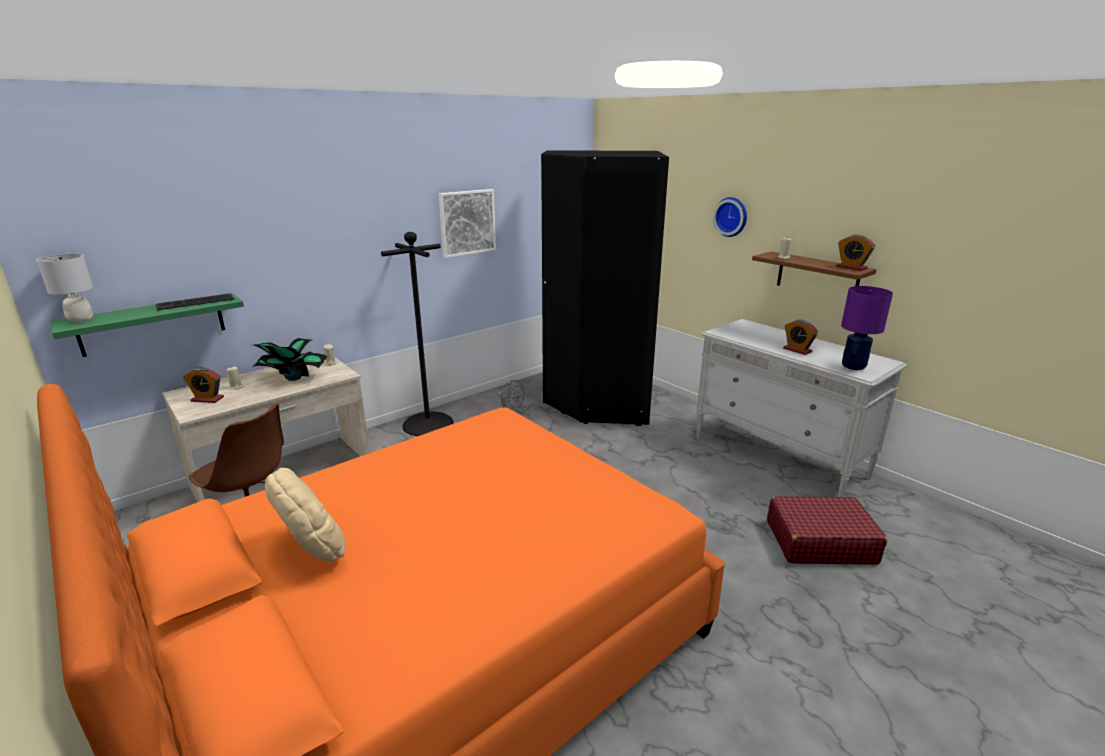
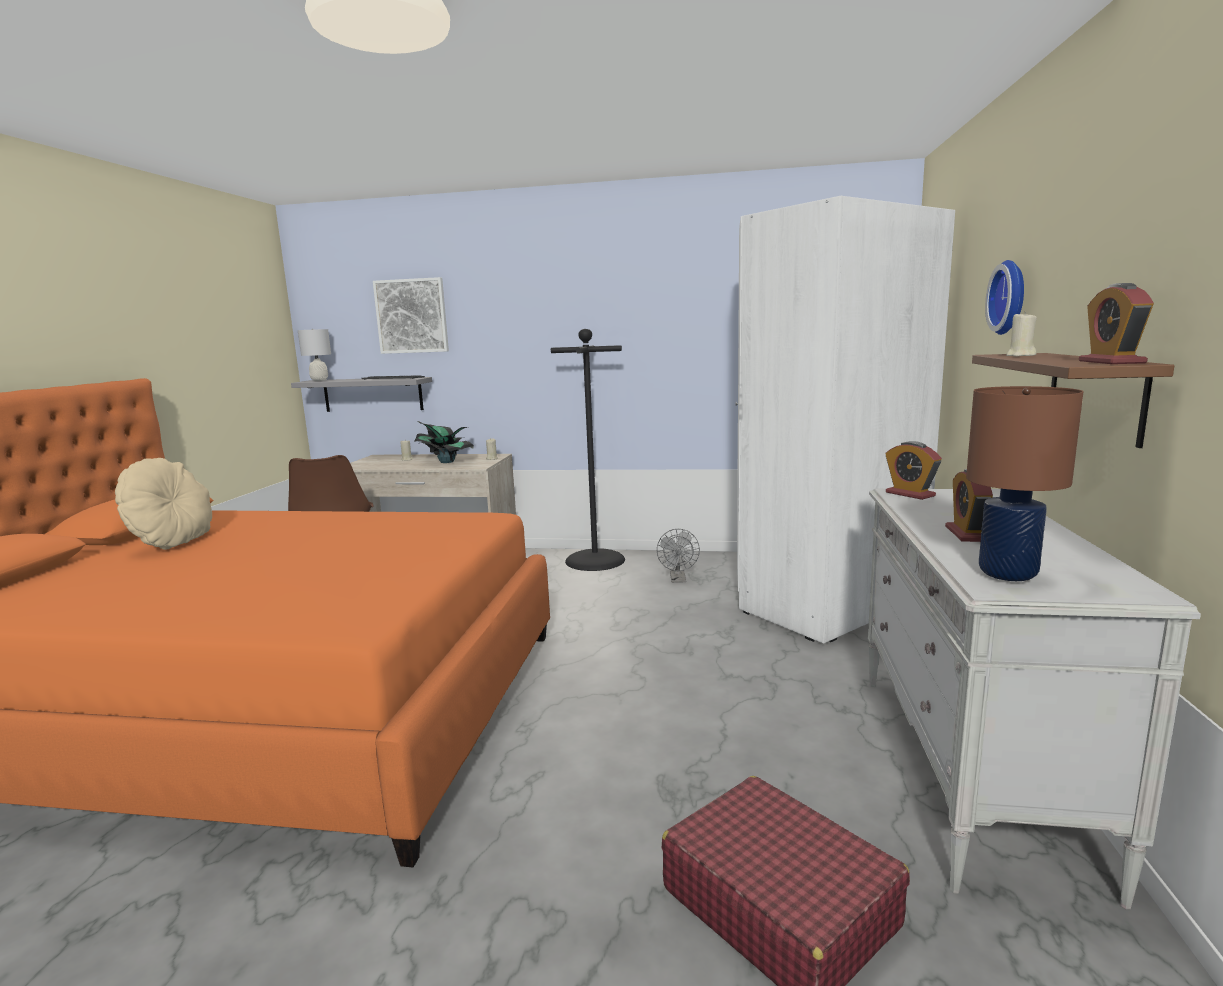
camera: 50 degrees right, 10 degrees down
(153, 324) = (373, 394): green shelf -> grey shelf
(207, 399) = (377, 462): alarm clock -> alarm clock (910, 494)
(467, 222) = (688, 329): picture -> picture (412, 316)
(597, 399) = (814, 596): black wardrobe -> white wardrobe
(853, 367) = (1008, 576): purple table lamp -> brown table lamp

